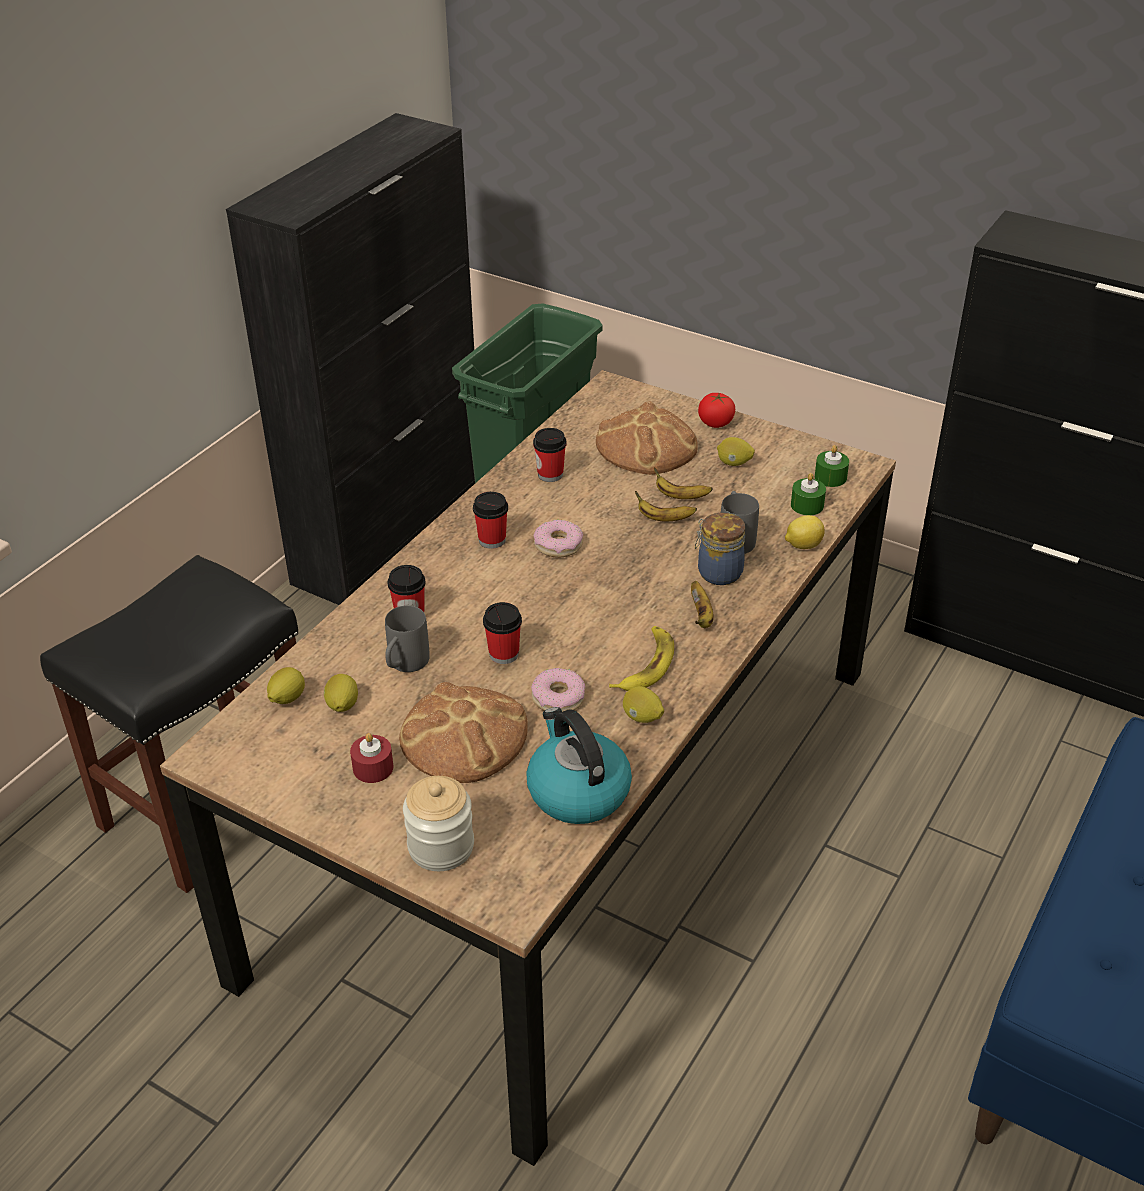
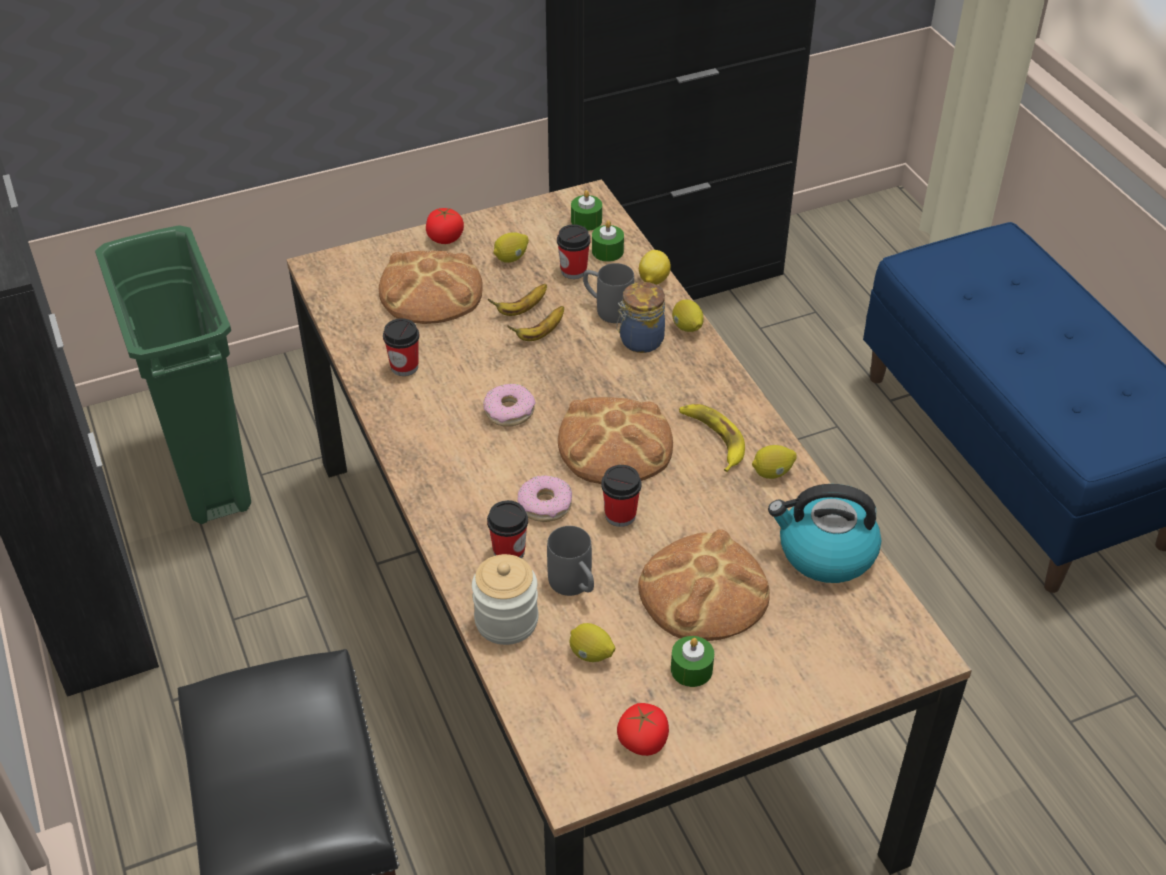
camera: 55 degrees left, 5 degrees up
(277, 773) = (643, 741): none -> tomato
(287, 698) = (545, 690): lemon -> lemon (687, 328)
(373, 768) = (691, 669): red candle -> green candle
(441, 847) = (823, 668): jar -> jar (506, 620)
(492, 540) = (458, 448): cup -> cup (573, 271)
(558, 698) = (706, 509): donut -> donut (545, 505)
(581, 614) = (614, 444): none -> bread
(701, 616) = (683, 378): banana -> none

